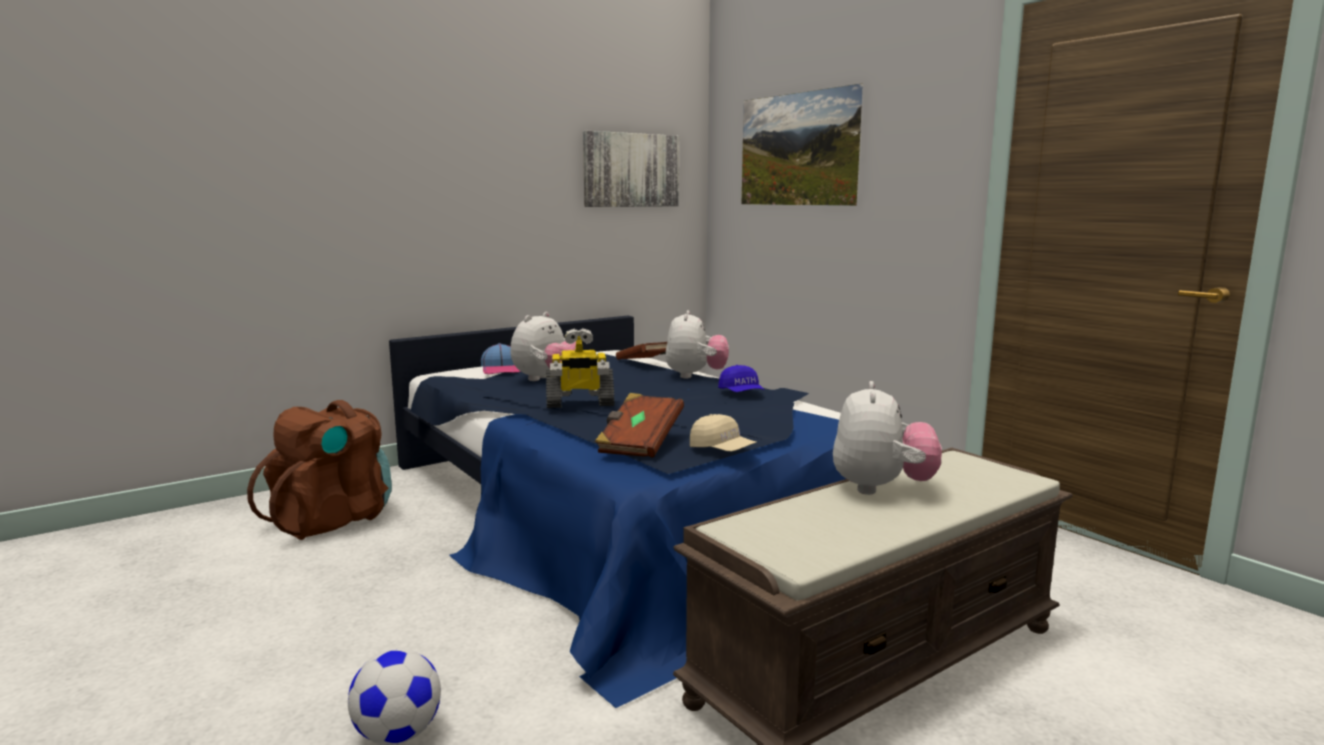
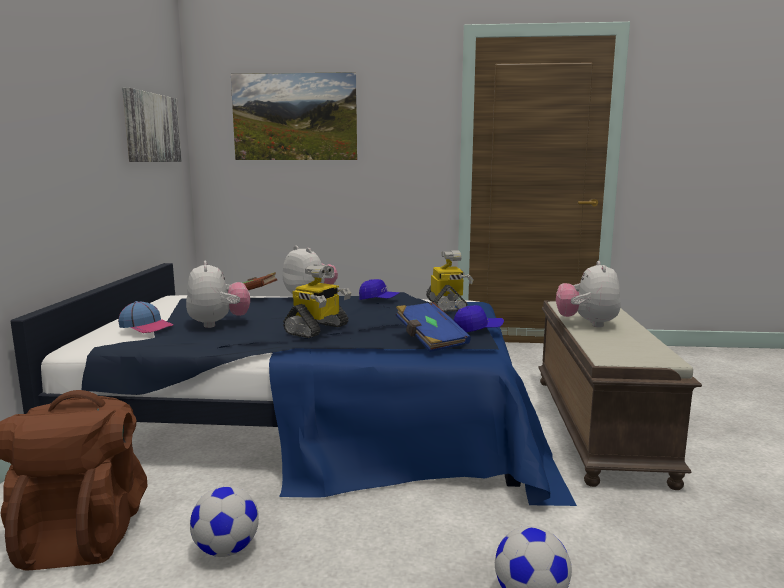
camera: 50 degrees left, 0 degrees up
(354, 570) = (227, 550): none -> football
(639, 443) = (430, 340): brown book -> blue book
(722, 450) = (477, 330): beige cap -> blue cap
(790, 418) = (447, 305): none -> toy robot
(881, 488) = (587, 324): plush toy -> plush toy turned 135 degrees counterclockwise

